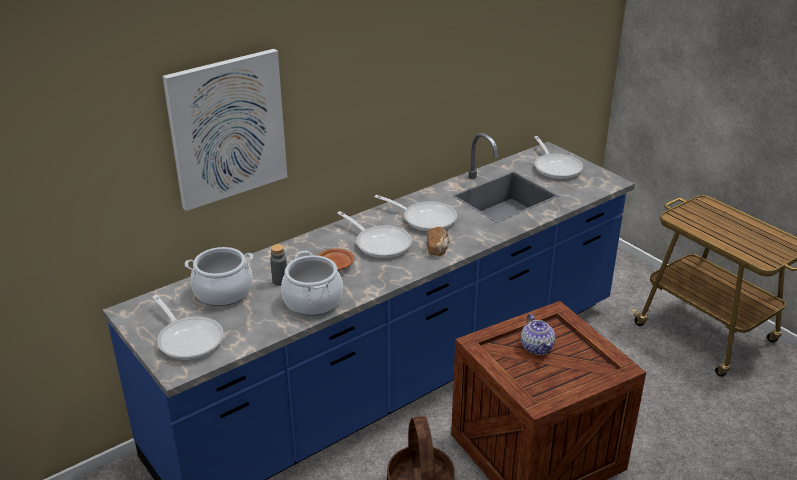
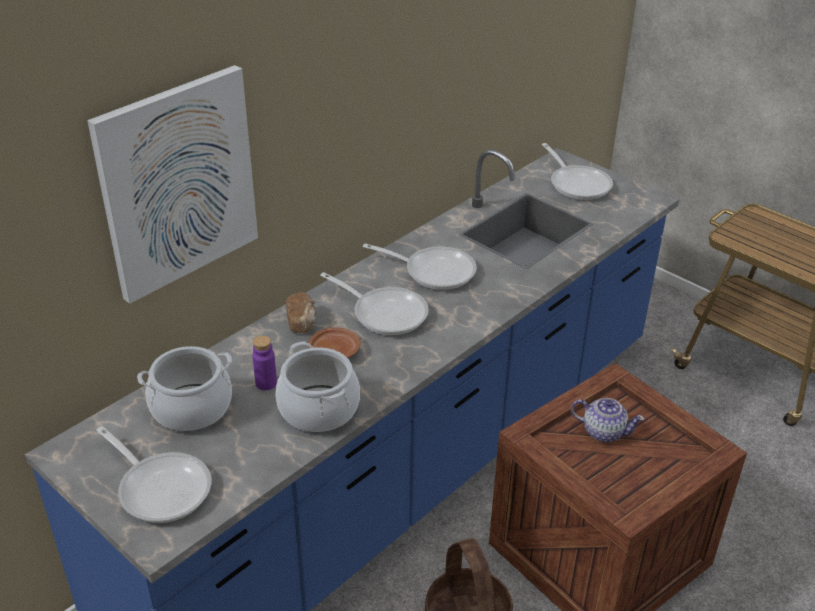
camera: 10 degrees left, 5 degrees up
(280, 281) = (266, 383): grey bottle -> purple bottle
(438, 248) = (462, 313): bread -> bread (302, 321)
(537, 347) = (603, 431): teapot -> teapot turned 45 degrees counterclockwise

